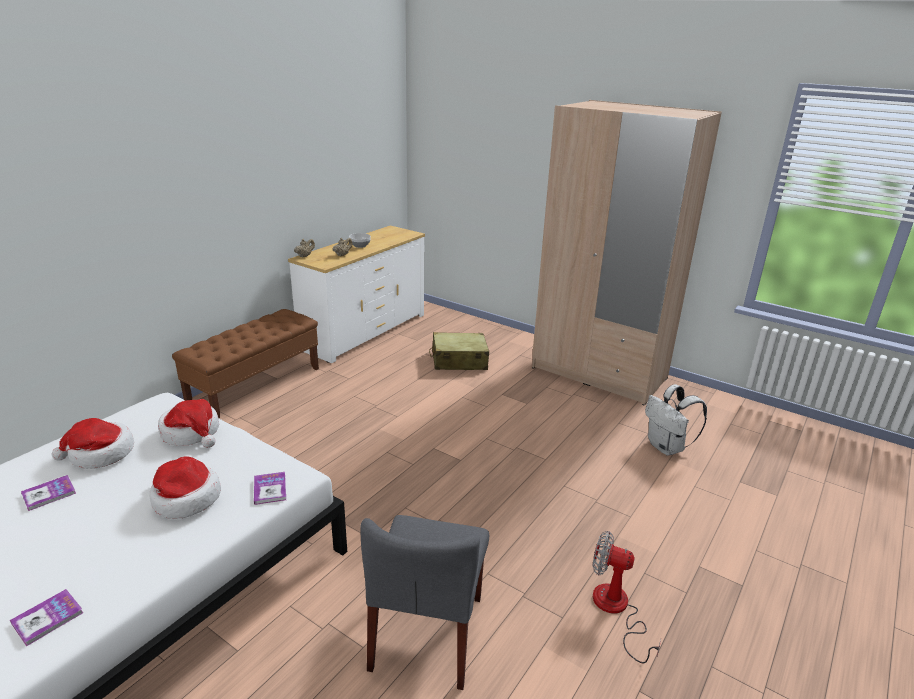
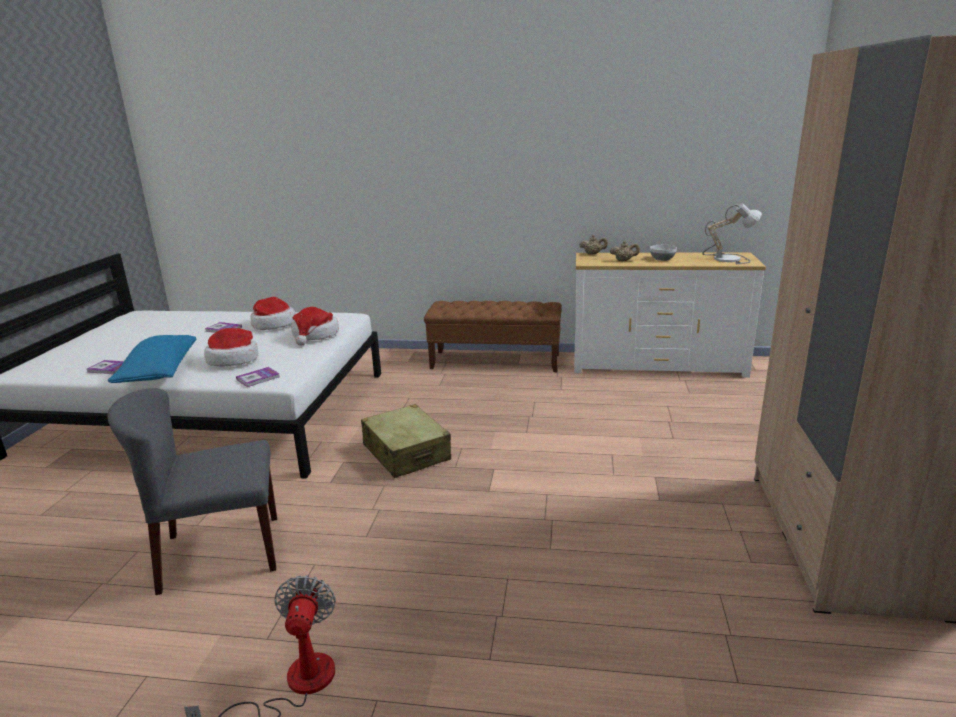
camera: 65 degrees right, 5 degrees down
(139, 566) = (159, 372): none -> blue pillow
(392, 233) = (727, 258): none -> table lamp
(459, 361) = (686, 428): beige suitcase -> beige suitcase (406, 453)
(667, 447) = (715, 668): white backpack -> none

